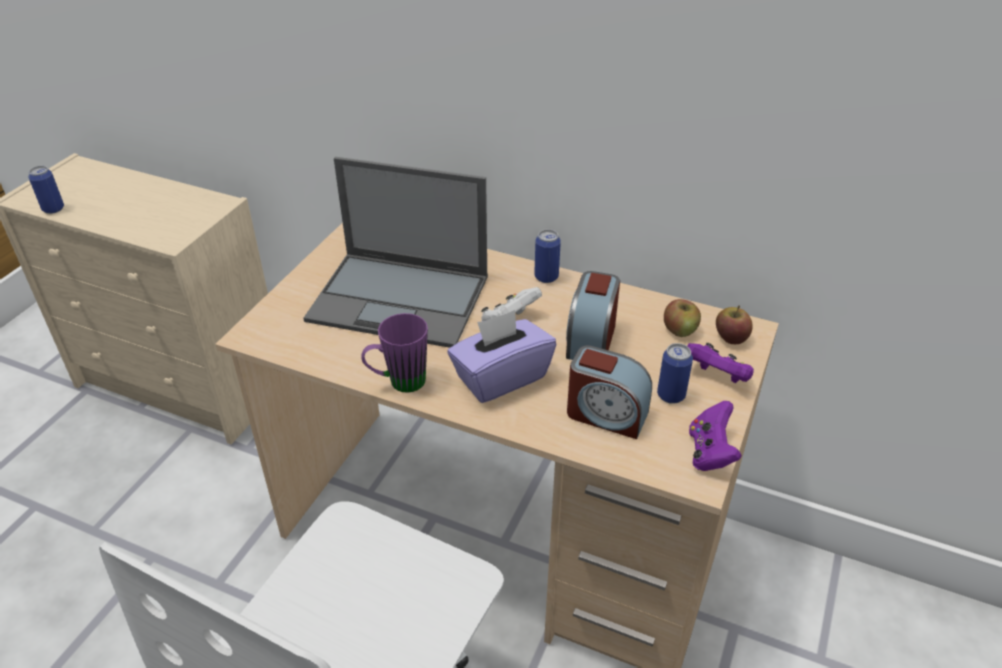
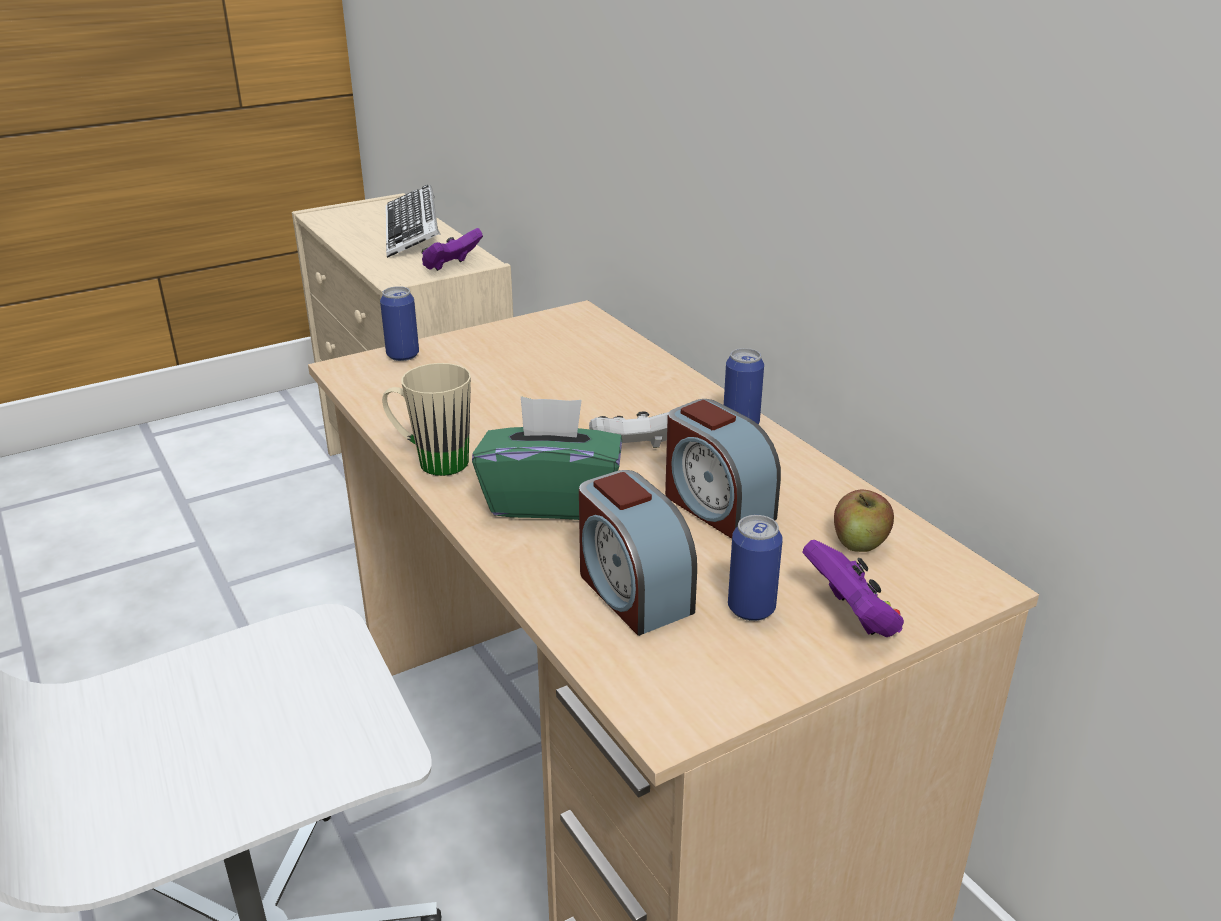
camera: 35 degrees right, 10 degrees down
(53, 209) = (331, 228): can -> can (403, 355)
(129, 189) = (412, 231): none -> keyboard
(398, 383) = (431, 461): purple mug -> beige mug
(401, 299) = (538, 388): laptop -> none
(501, 377) = (551, 500): purple tissue box -> green tissue box
(591, 339) = (716, 506): alarm clock -> alarm clock turned 90 degrees counterclockwise
(710, 452) = (724, 698): purple game controller -> purple game controller (451, 266)
(730, 337) = (931, 580): apple -> none

